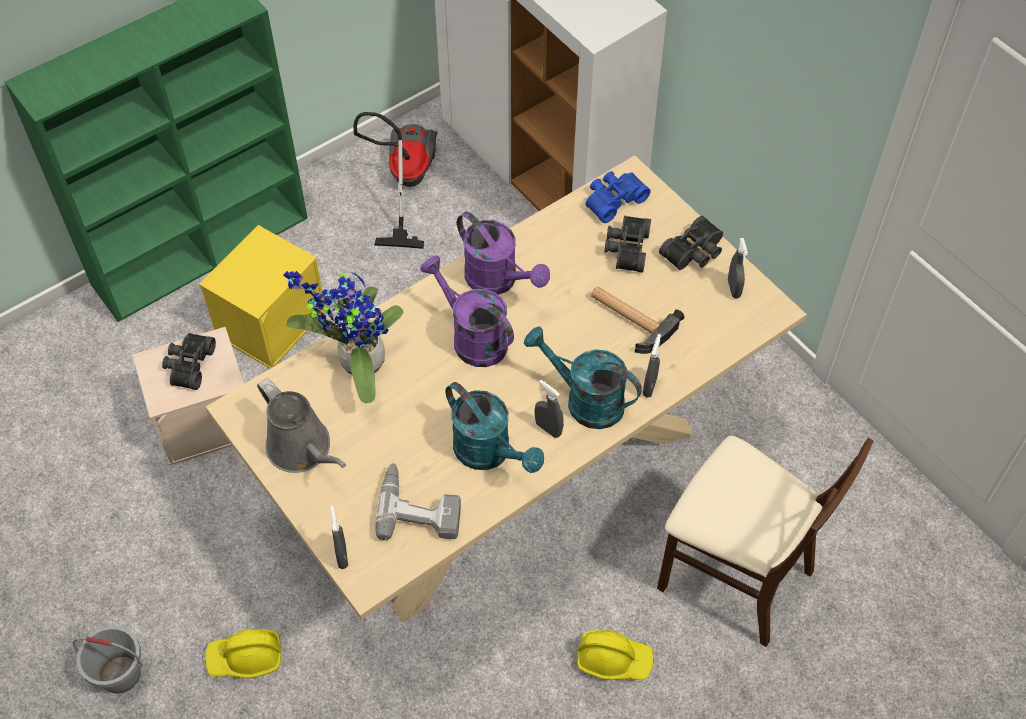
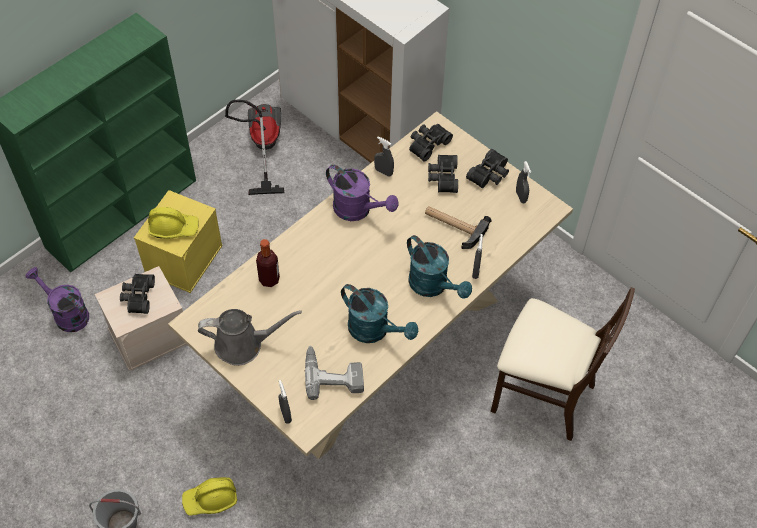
camera: 10 degrees left, 0 degrees up
(303, 449) = (243, 344): grey watering can -> grey watering can turned 45 degrees counterclockwise
(356, 363) = (269, 279): potted plant -> bottle
(472, 337) = (347, 252): purple watering can -> purple watering can (66, 314)
(548, 429) = (412, 308): grey spray bottle -> grey spray bottle (383, 172)
(585, 400) = (433, 286): turquoise watering can -> turquoise watering can turned 150 degrees counterclockwise
(613, 199) = (427, 144): blue binoculars -> black binoculars
(613, 659) = (469, 464): yellow hard hat -> yellow hard hat (173, 228)

